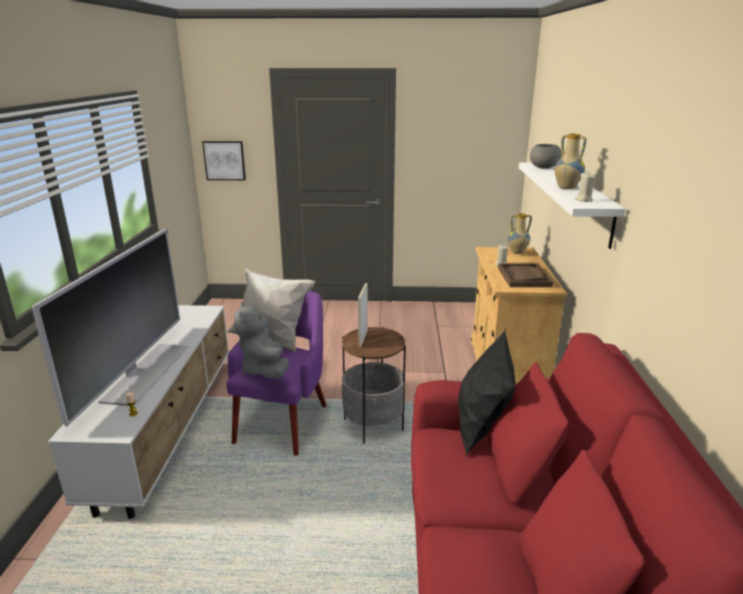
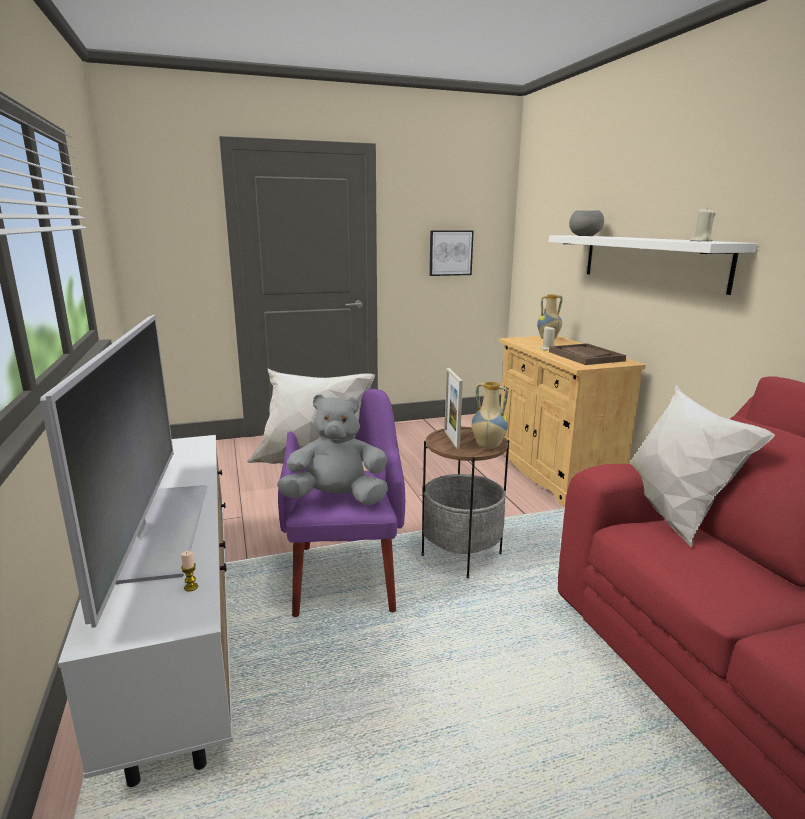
camera: 20 degrees left, 5 degrees down
(224, 160) = (159, 257): picture -> picture (450, 253)
(265, 370) = (337, 499): grey plush toy -> grey plush toy turned 120 degrees clockwise
(481, 429) = (671, 515): black pillow -> white pillow
(566, 188) = (655, 239): vase -> vase (487, 446)

